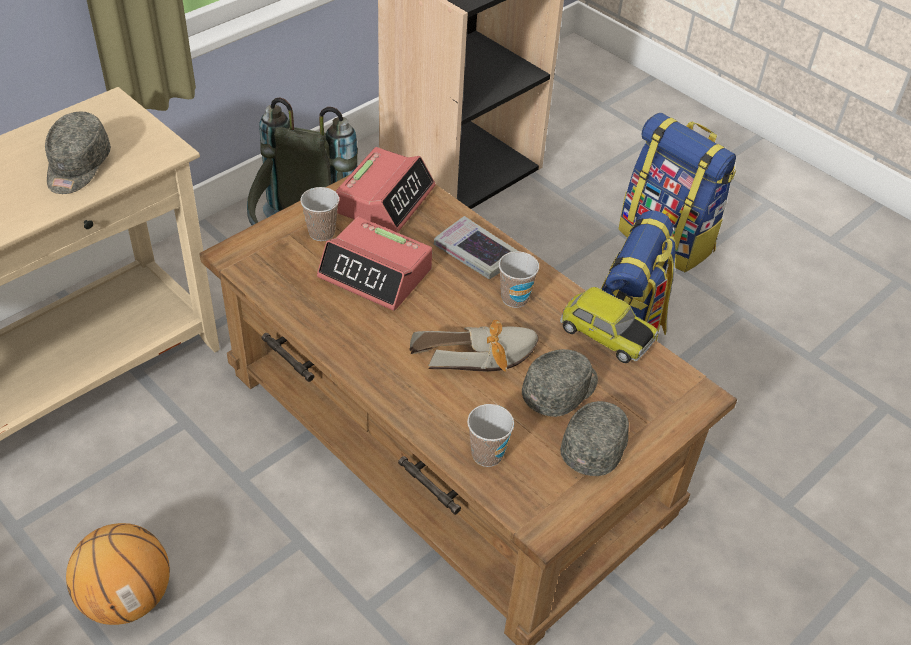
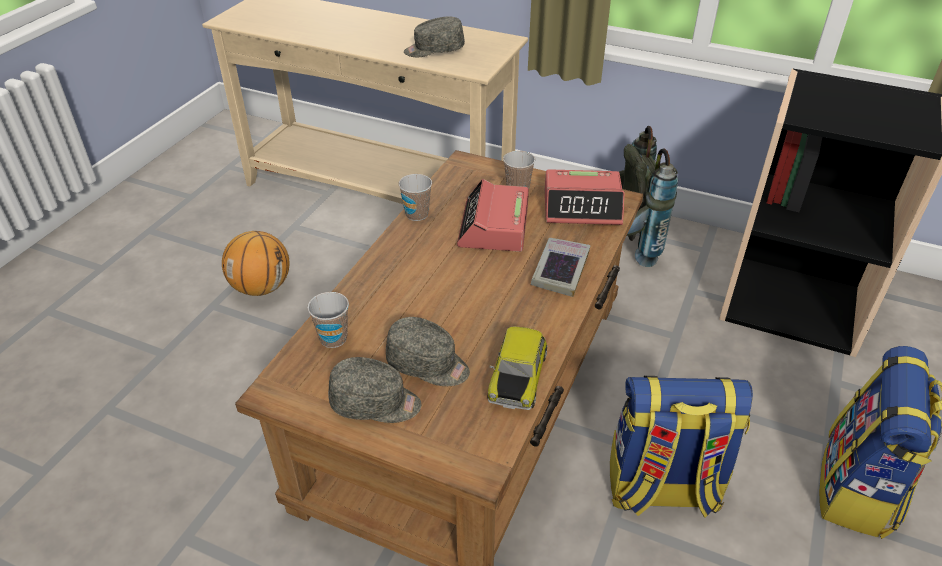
camera: 70 degrees right, 5 degrees down
(483, 356) = (440, 307): shoe -> none
(514, 298) = (522, 307): cup -> cup (417, 214)

